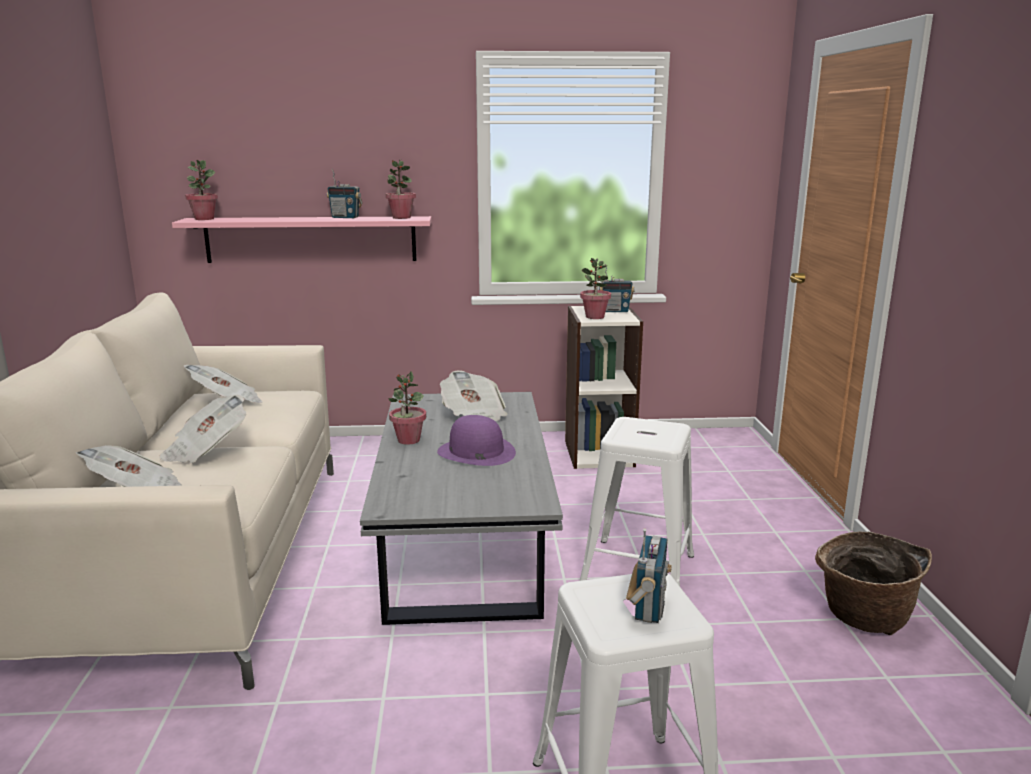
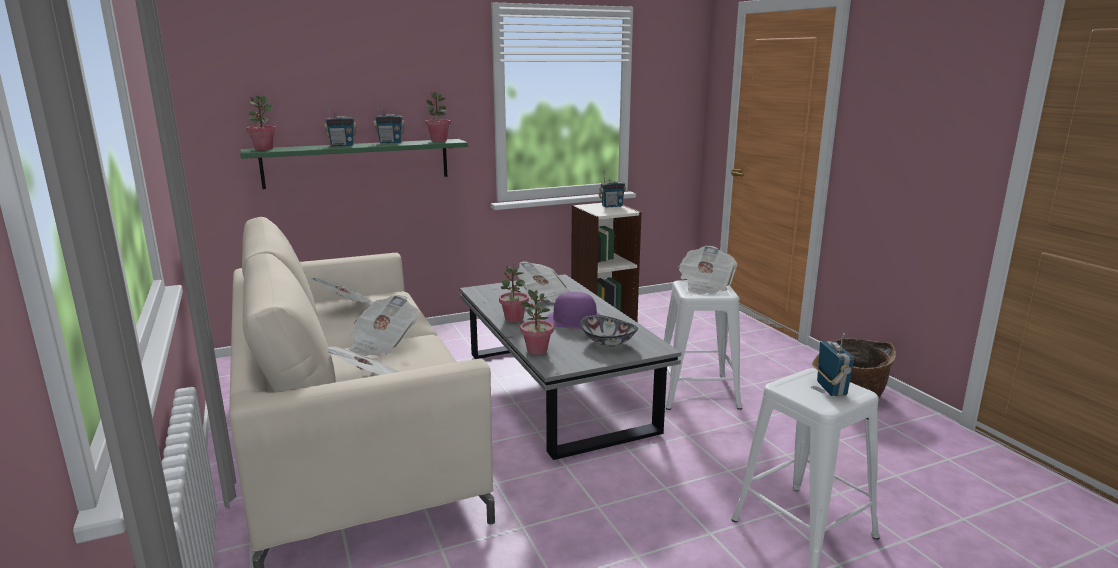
camera: 20 degrees left, 0 degrees up
(287, 218) = (342, 145): none -> radio
(311, 239) = (357, 163): pink shelf -> green shelf
(485, 486) = (608, 342): none -> bowl
(595, 317) = (603, 211): potted plant -> potted plant (537, 351)
(650, 429) = (705, 286): none -> newspaper

